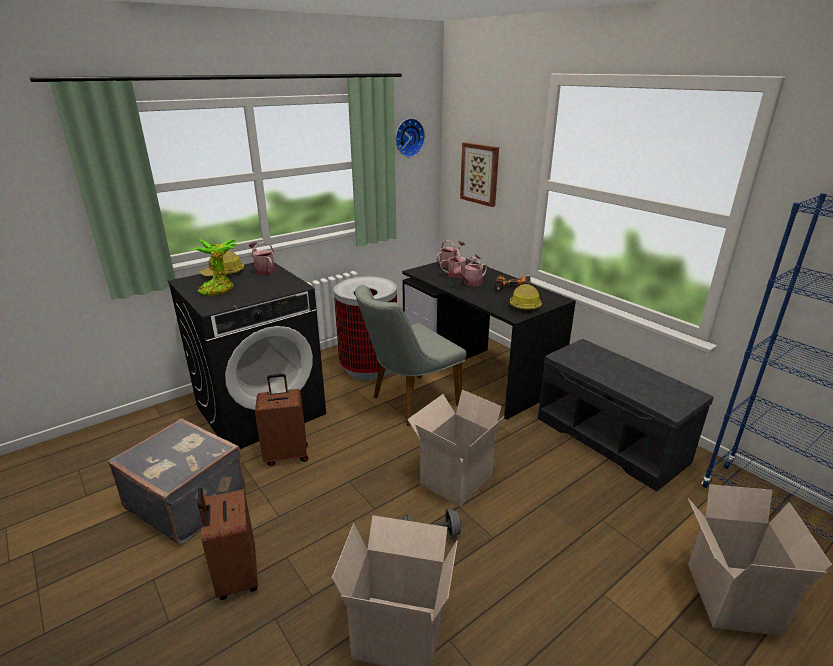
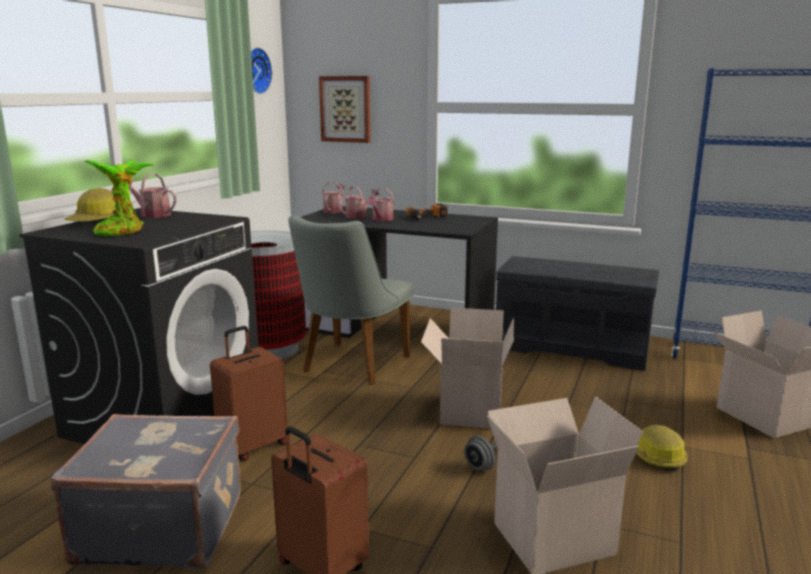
camera: 30 degrees left, 10 degrees down
(524, 305) = (458, 225): hard hat -> hard hat (655, 457)

